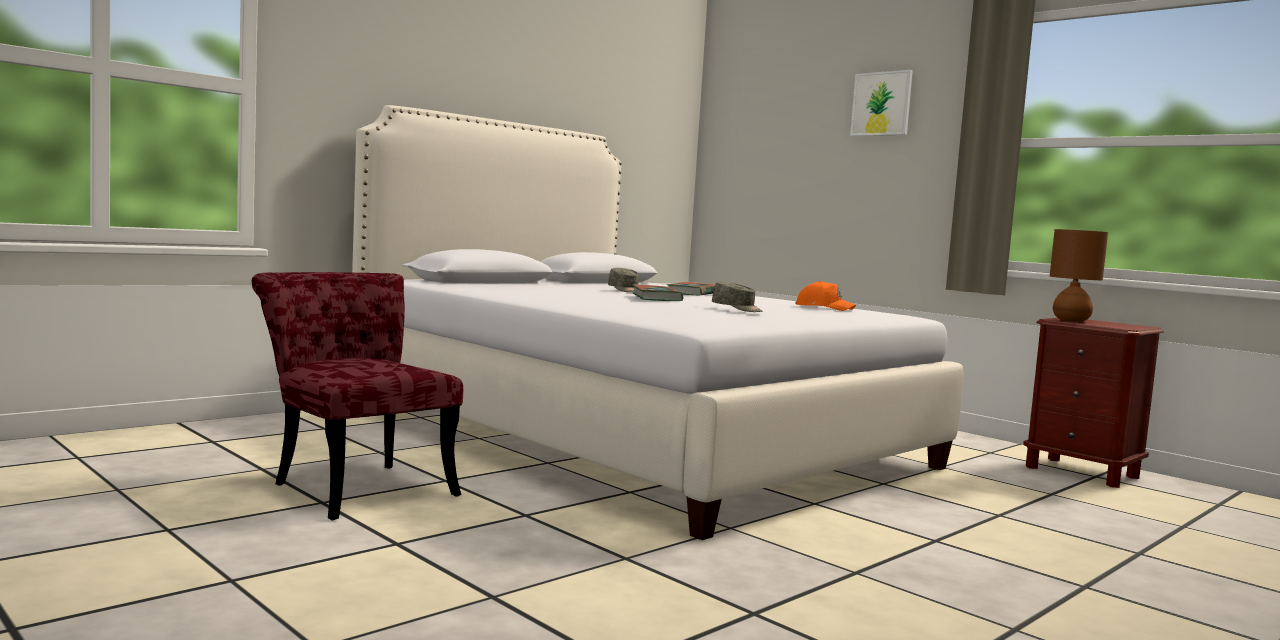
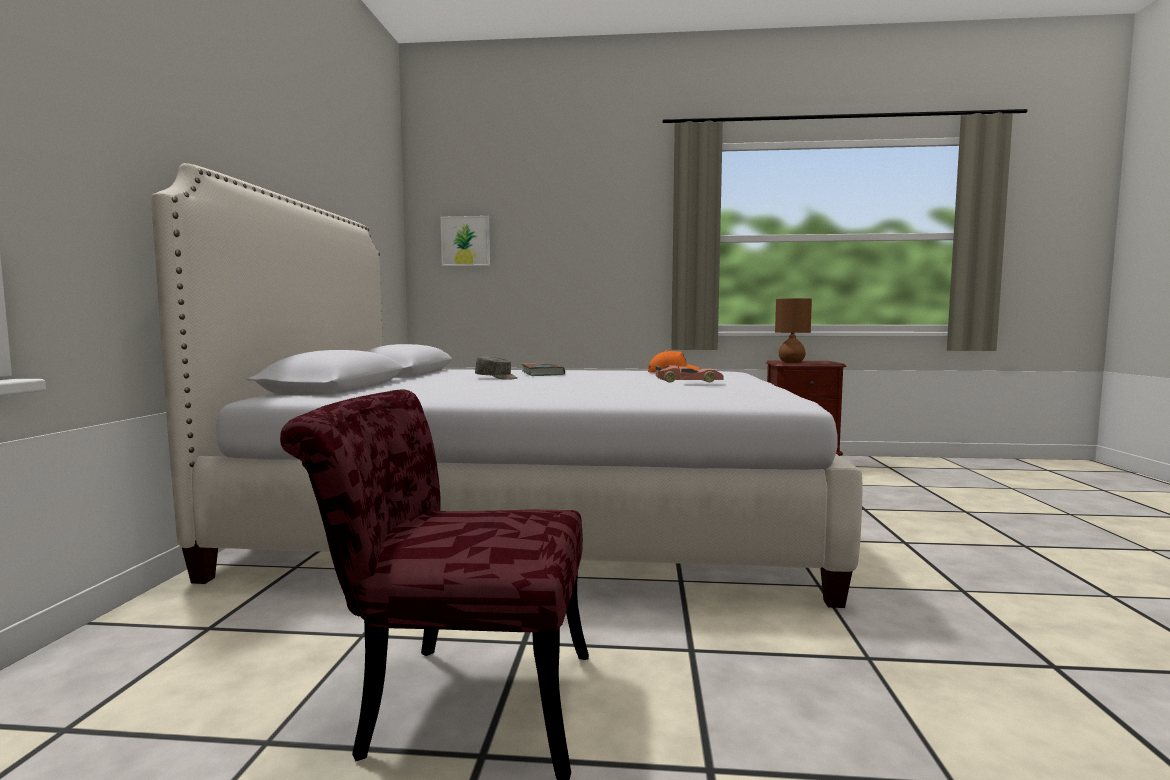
camera: 40 degrees left, 0 degrees up
(656, 298) = (577, 381): book -> none
(737, 309) = (688, 381): grey cap -> toy car
(881, 104) = (594, 207): picture -> picture (465, 241)

